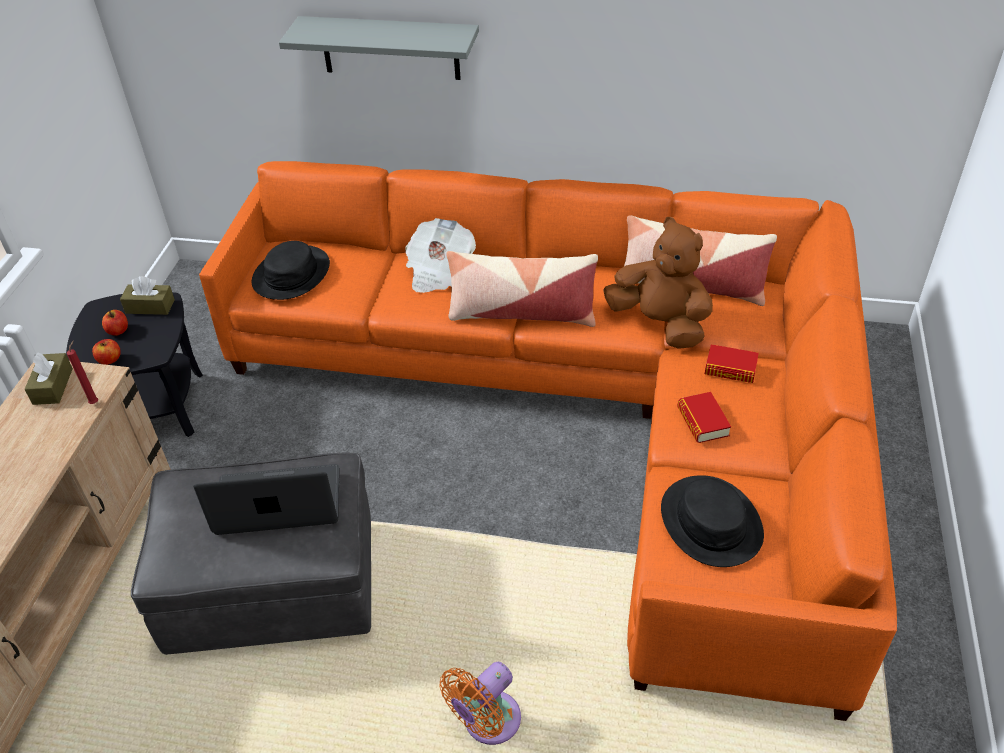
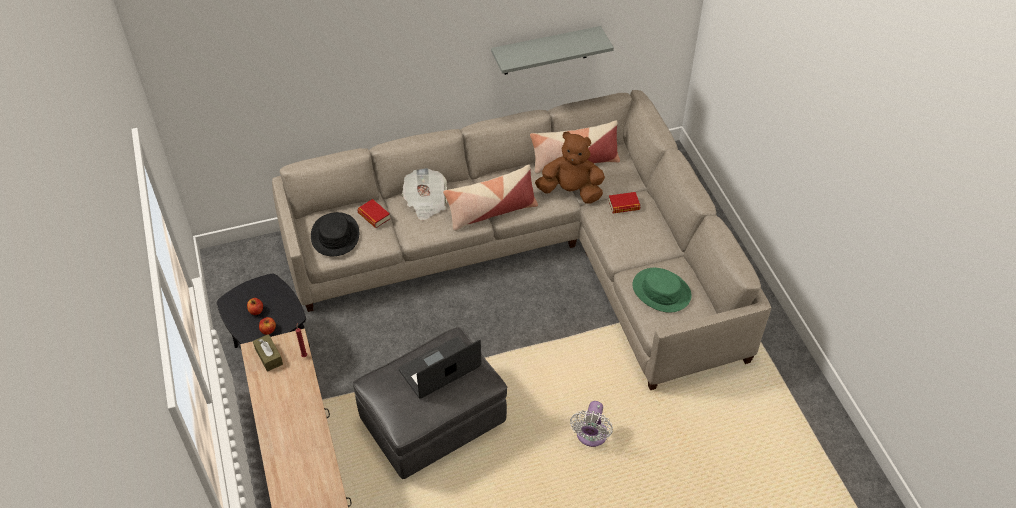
camera: 30 degrees left, 5 degrees up
(150, 306) = (262, 288): brown tissue box -> none
(390, 48) = (361, 75): grey shelf -> grey shelf (546, 51)
(487, 723) = (591, 436): orange fan -> white fan
(588, 408) = (536, 253): orange sofa -> beige sofa
(702, 421) = (627, 240): book -> book (374, 216)
(711, 522) = (661, 291): black hat -> green hat

